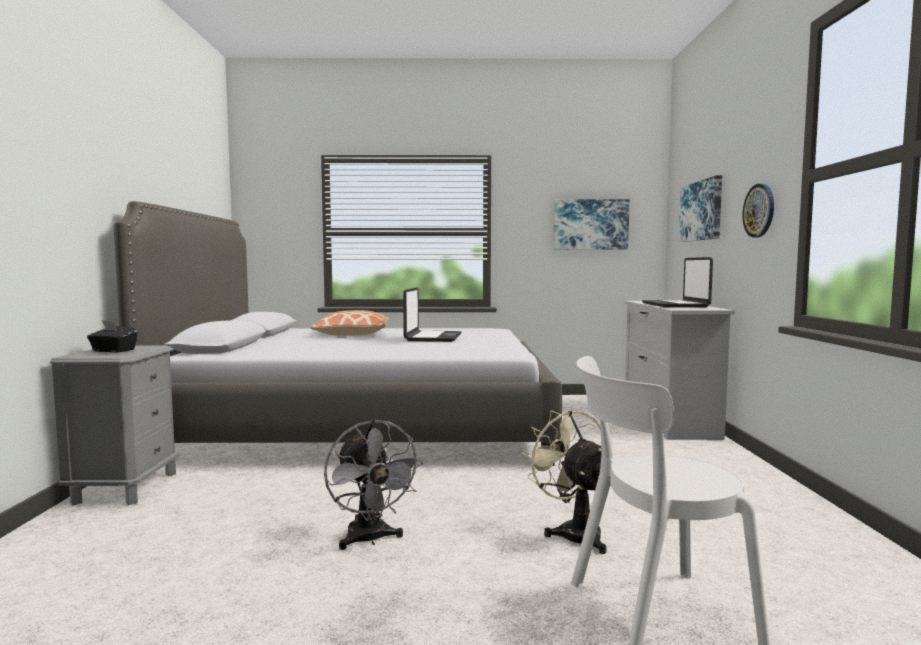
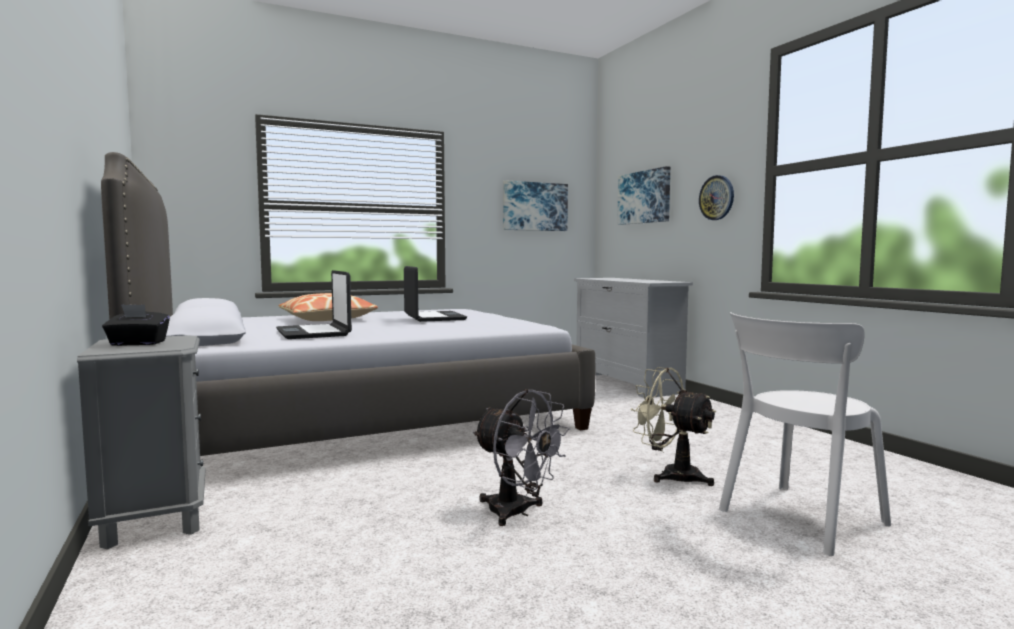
camera: 25 degrees left, 0 degrees up
(675, 305) = (633, 280): laptop -> laptop (314, 333)

